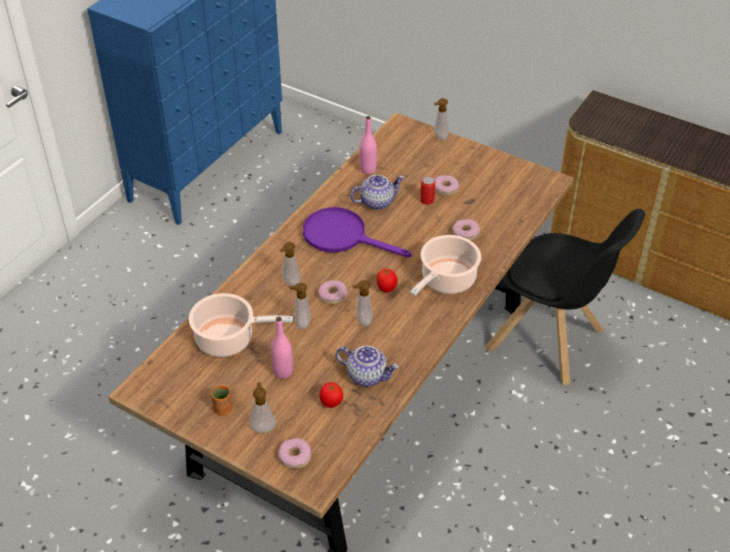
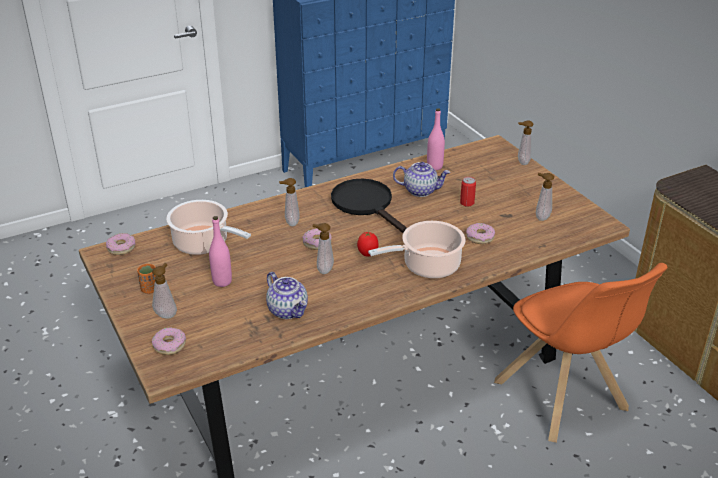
camera: 30 degrees right, 10 degrees down
(301, 323) = (271, 253): soap dispenser -> soap dispenser (541, 217)
(331, 403) = (237, 319): tomato -> none
(343, 236) = (367, 205): purple frying pan -> black frying pan
(445, 189) = (492, 200): donut -> donut (121, 248)
(550, 342) = (564, 399): black chair -> orange chair

